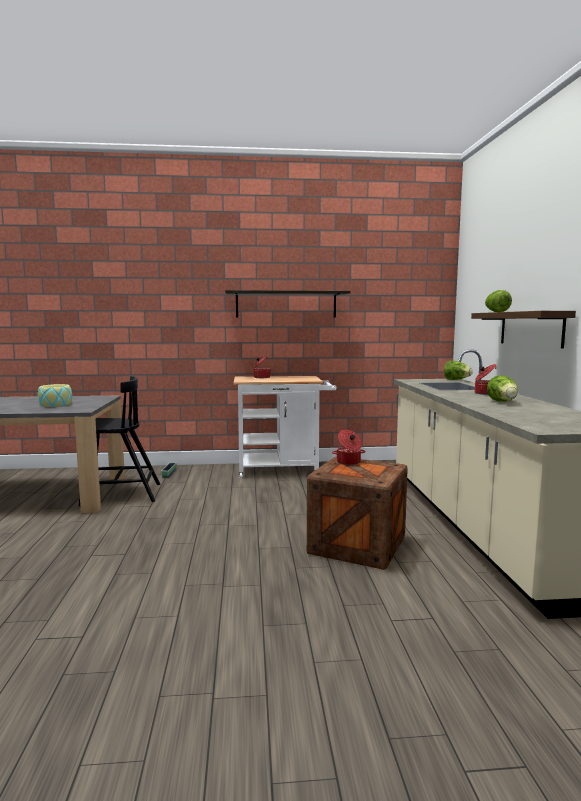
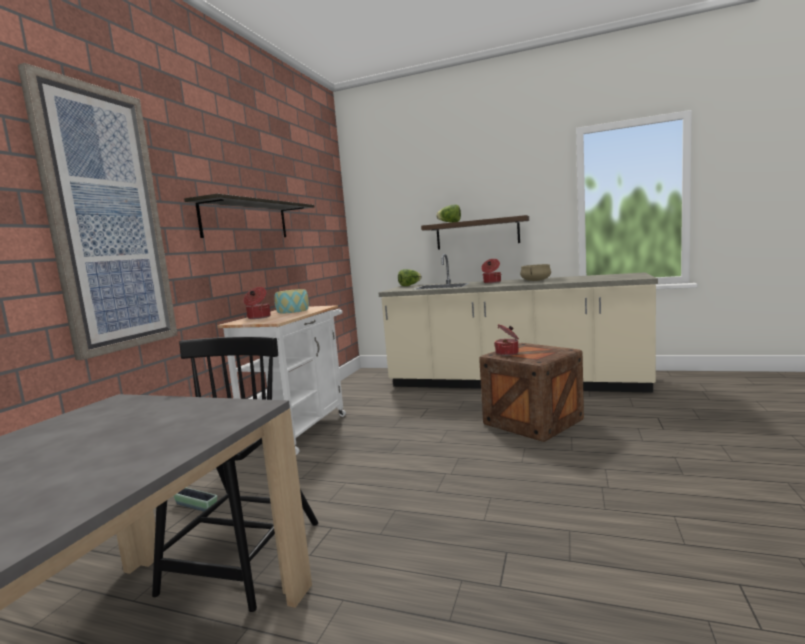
camera: 65 degrees left, 0 degrees up
(56, 404) = (126, 435): bowl -> bowl (293, 311)
(168, 308) = (106, 221): none -> picture
(503, 402) = (535, 281): lettuce -> beige cooking pot

